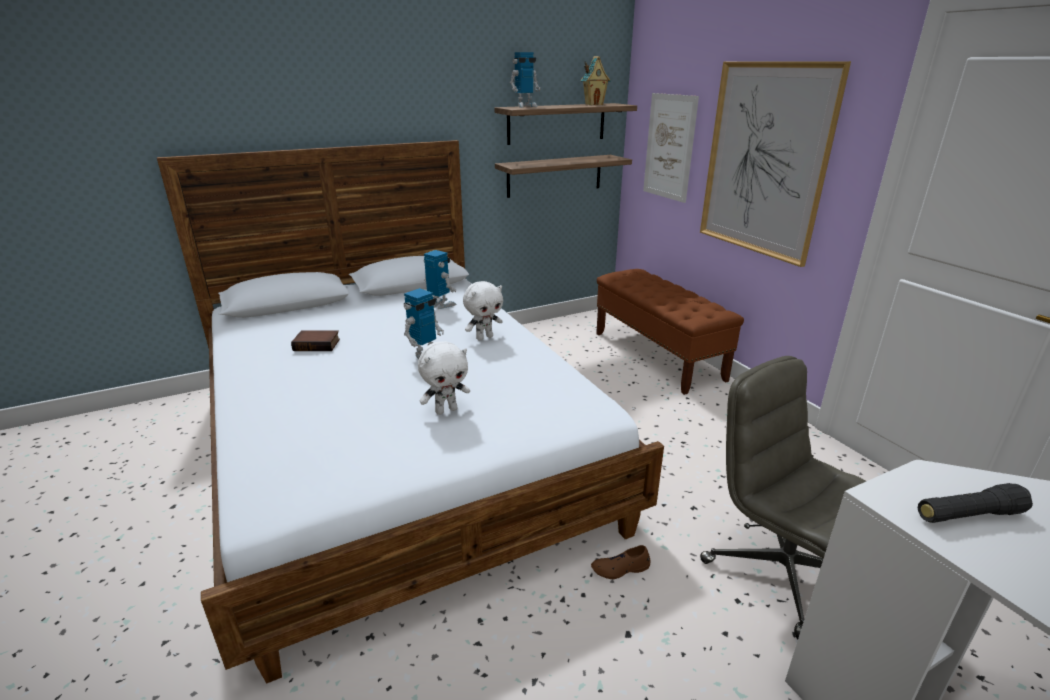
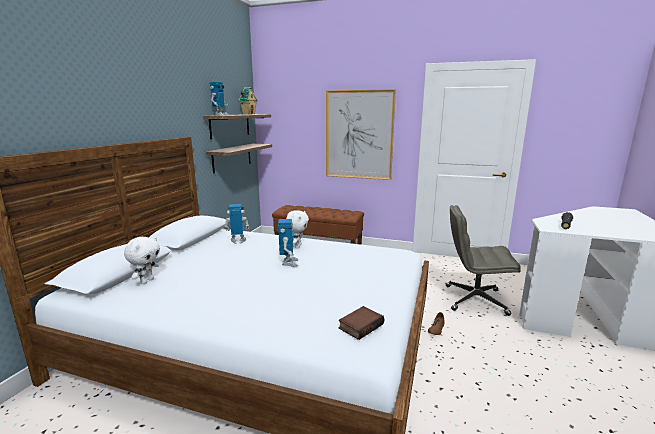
camera: 45 degrees left, 10 degrees down
(318, 344) = (208, 282): book -> book (360, 325)
(446, 410) = (353, 277): white plush toy -> white plush toy (147, 281)
(669, 147) = (294, 135): picture -> none

